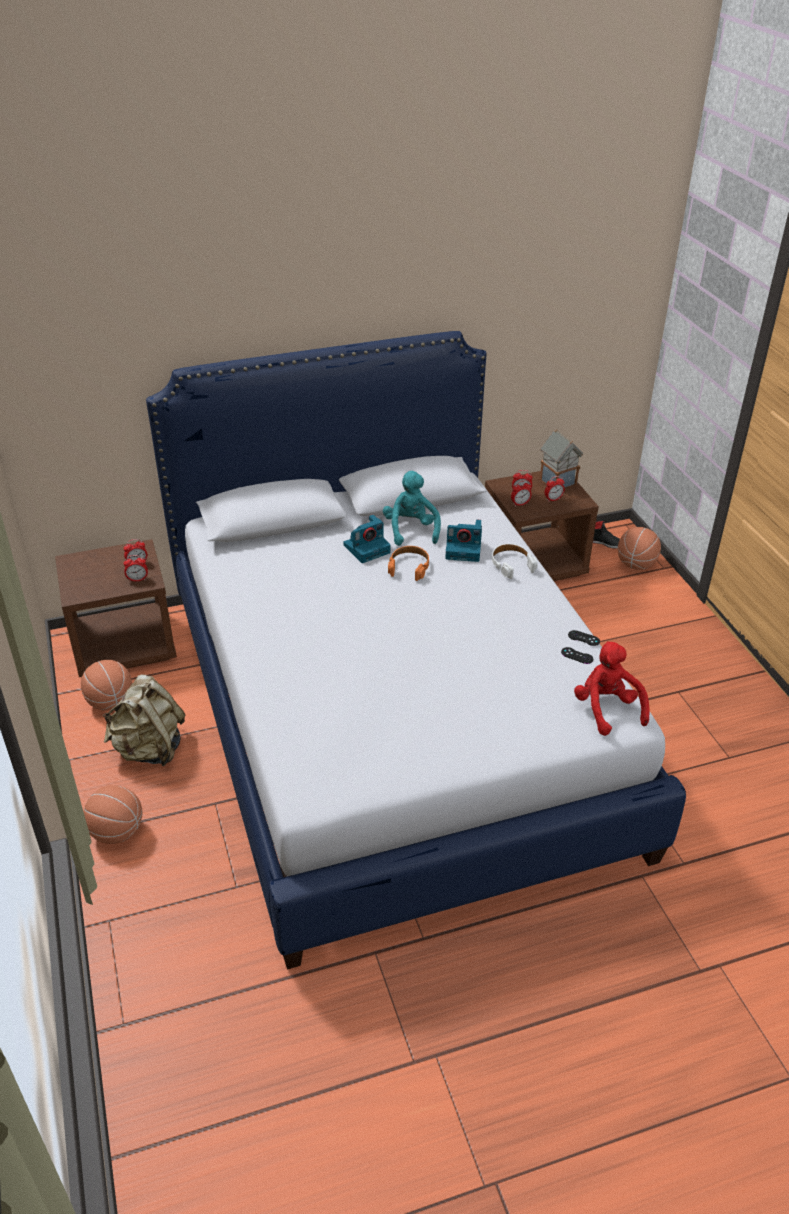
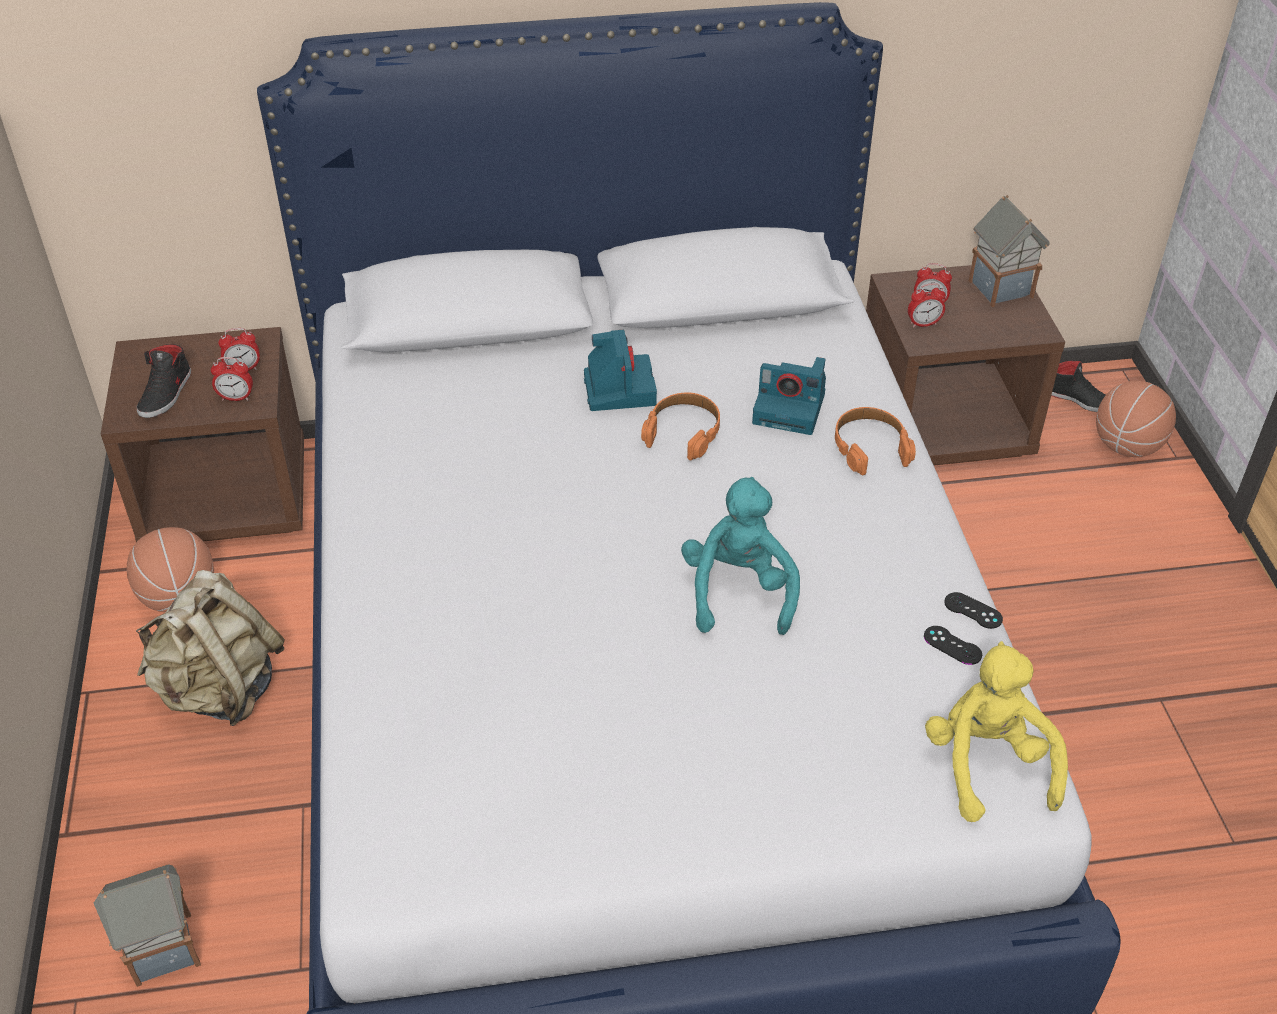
camera: 10 degrees right, 5 degrees up
(95, 581) = (166, 394): none -> black shoe
(117, 832) = (130, 836): basketball -> none
(152, 888) = (161, 950): none -> toy house
(367, 548) = (618, 388): camera -> camera turned 75 degrees counterclockwise
(411, 530) = (704, 361): turquoise plush toy -> turquoise plush toy (738, 591)
(511, 564) = (870, 447): white headphones -> orange headphones
(553, 499) = (985, 321): alarm clock -> none
(607, 709) = (987, 764): red plush toy -> yellow plush toy

